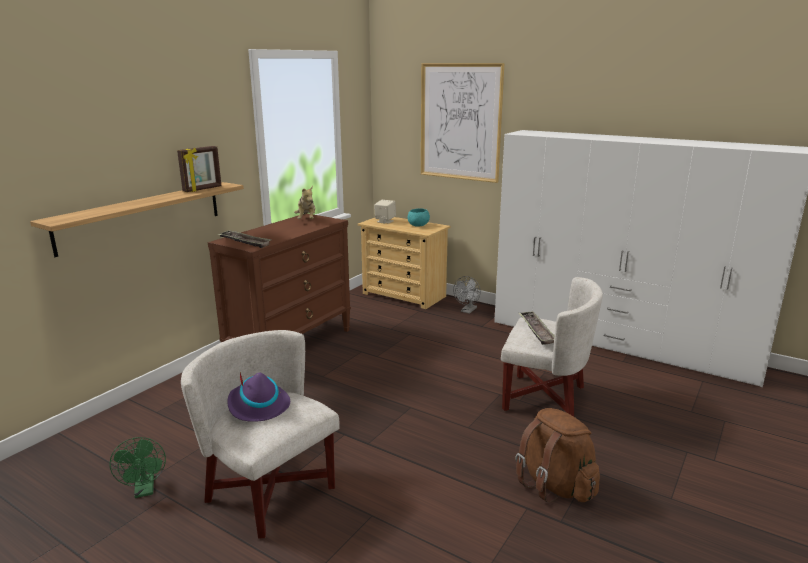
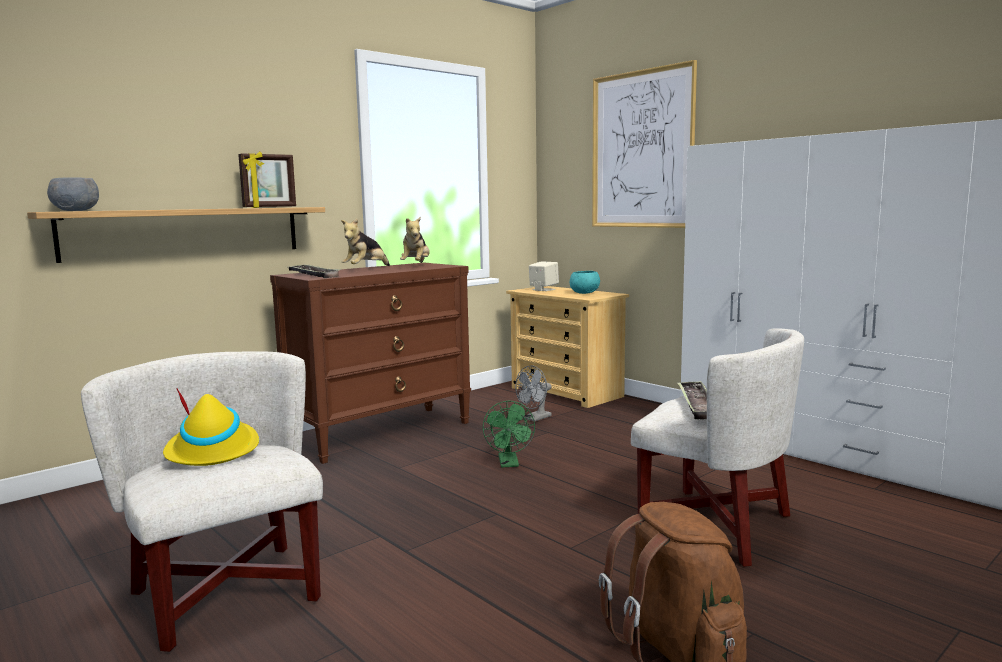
camera: 15 degrees right, 10 degrees down
(71, 216) = (76, 210): none -> grey bowl
(145, 490) = (73, 569): green fan -> green fan (509, 464)
(258, 405) = (213, 450): purple hat -> yellow hat
(274, 228) = (366, 269): none -> plush toy
(467, 311) = (646, 413): grey fan -> grey fan (535, 419)

